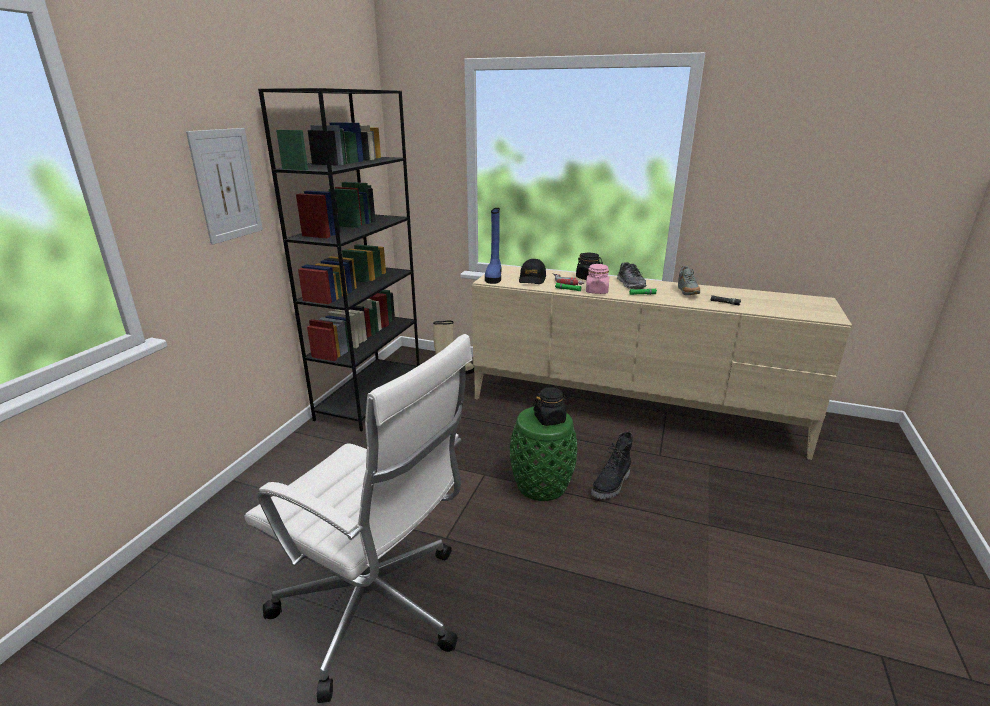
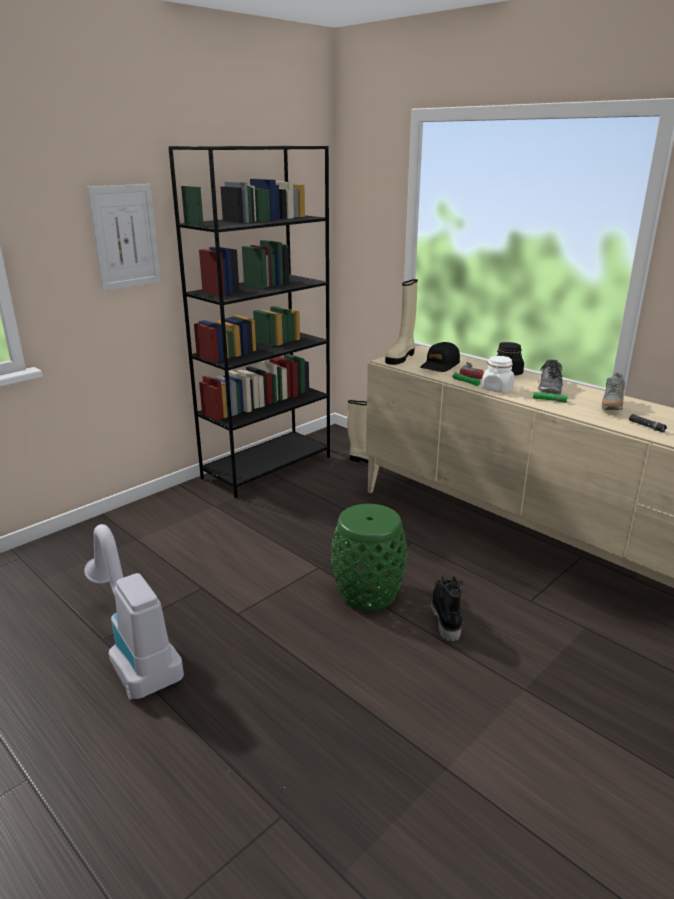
camera: 25 degrees right, 0 degrees up
(375, 609) = (134, 653): white office chair -> vacuum cleaner
(494, 277) = (401, 357): blue boot -> beige boot
(550, 419) = (374, 519): black jar -> none
(596, 291) = (497, 389): pink jar -> white jar
(612, 485) = (445, 615): black boot -> black boot turned 120 degrees clockwise

